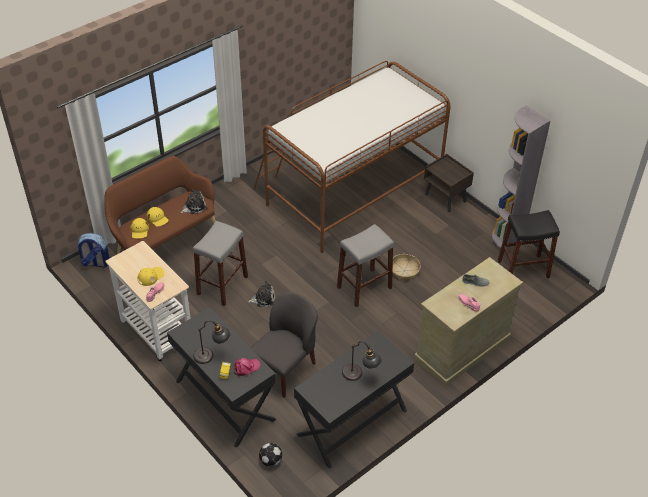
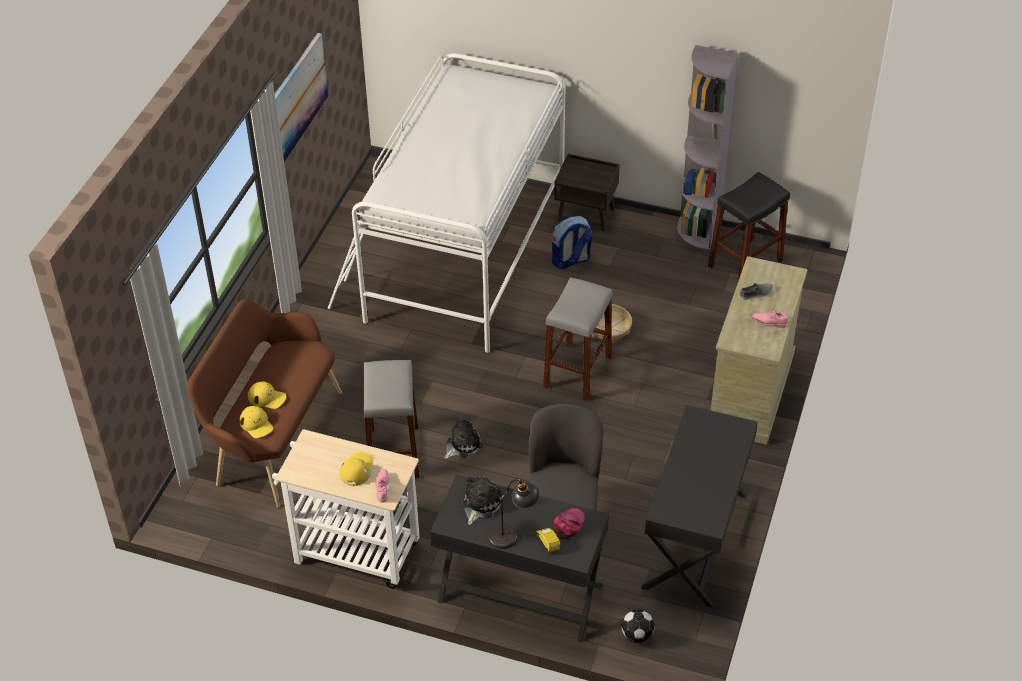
camera: 30 degrees left, 0 degrees up
(95, 263) = (190, 505): backpack -> backpack (571, 261)
(194, 206) = (304, 359): plush toy -> plush toy (480, 504)
(273, 52) = (297, 98): none -> picture
(351, 193) = (463, 258): brown bed -> white bed
(360, 375) = (710, 466): grey table lamp -> none

